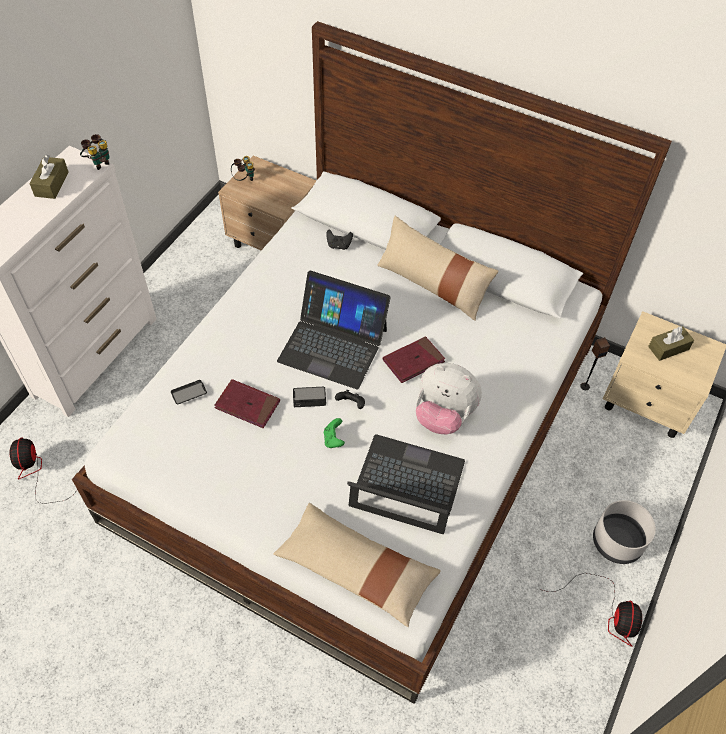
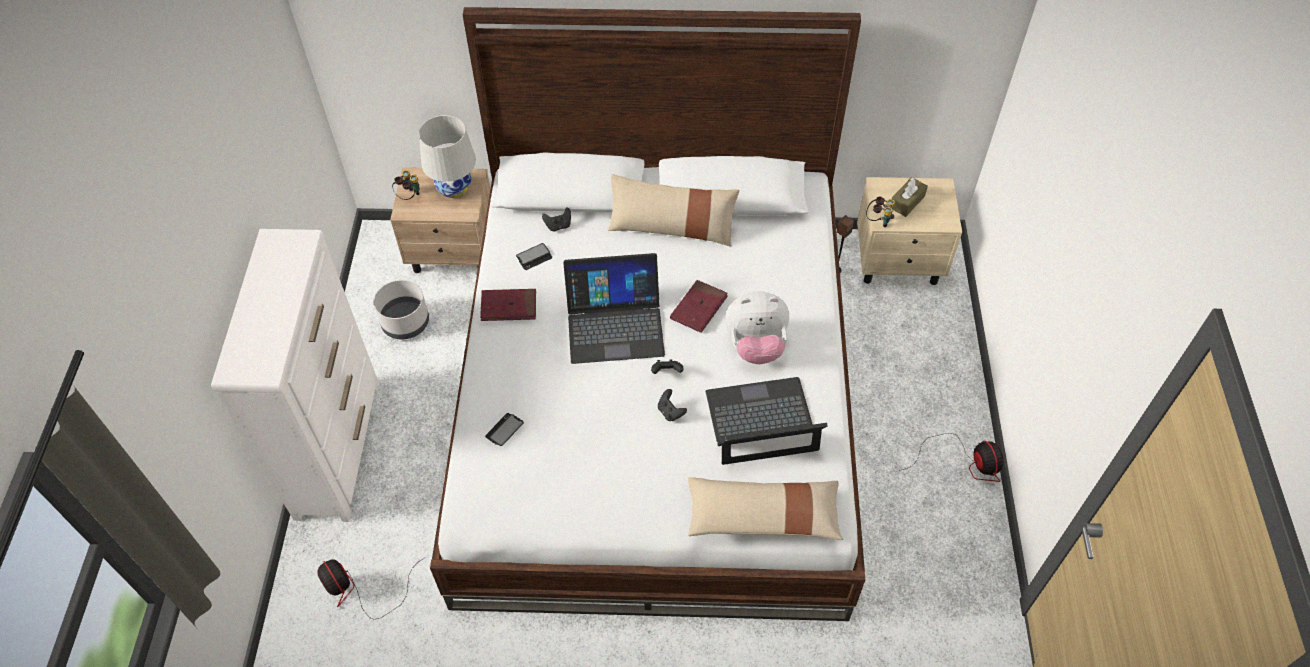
camera: 25 degrees left, 0 degrees up
(51, 184) = (271, 275): brown tissue box -> none
(99, 162) = (306, 234): binoculars -> binoculars (878, 220)
(247, 405) = (570, 416): red book -> red book (509, 307)
(282, 186) = (454, 188): none -> white table lamp
(309, 397) = (624, 383): phone -> phone (534, 257)
(333, 439) = (670, 412): green game controller -> black game controller
(616, 542) = (939, 398): grey planter -> grey planter (405, 323)

